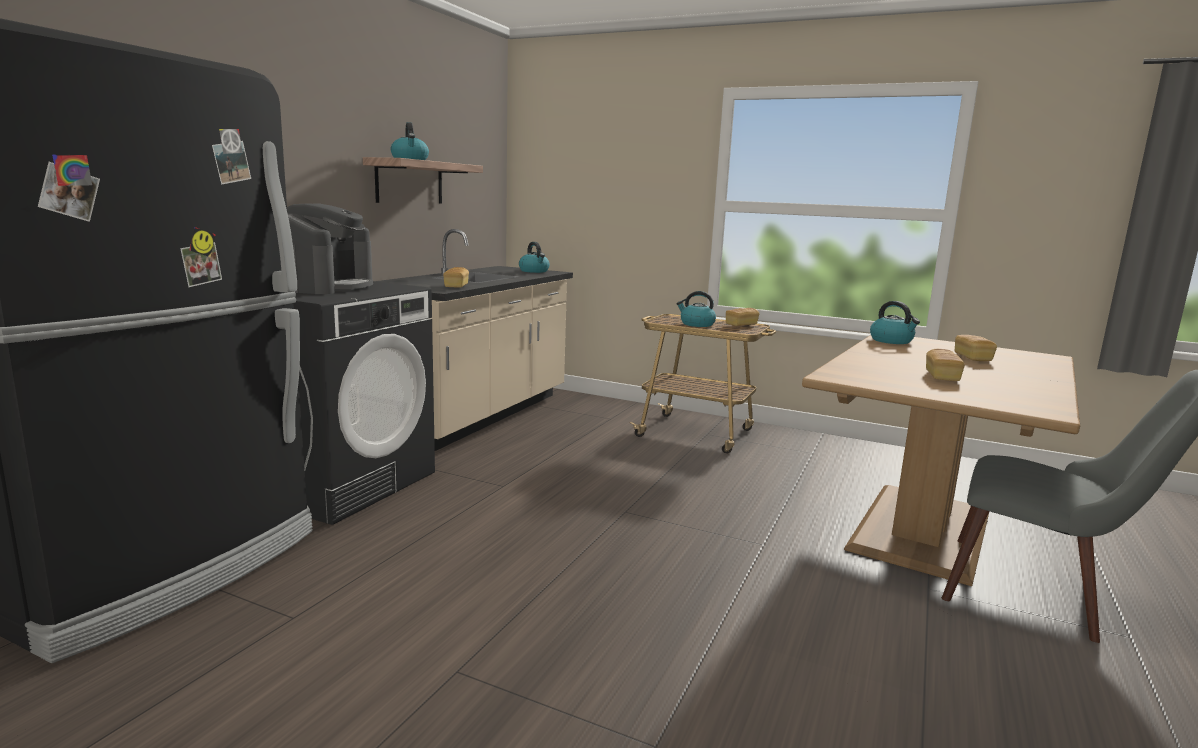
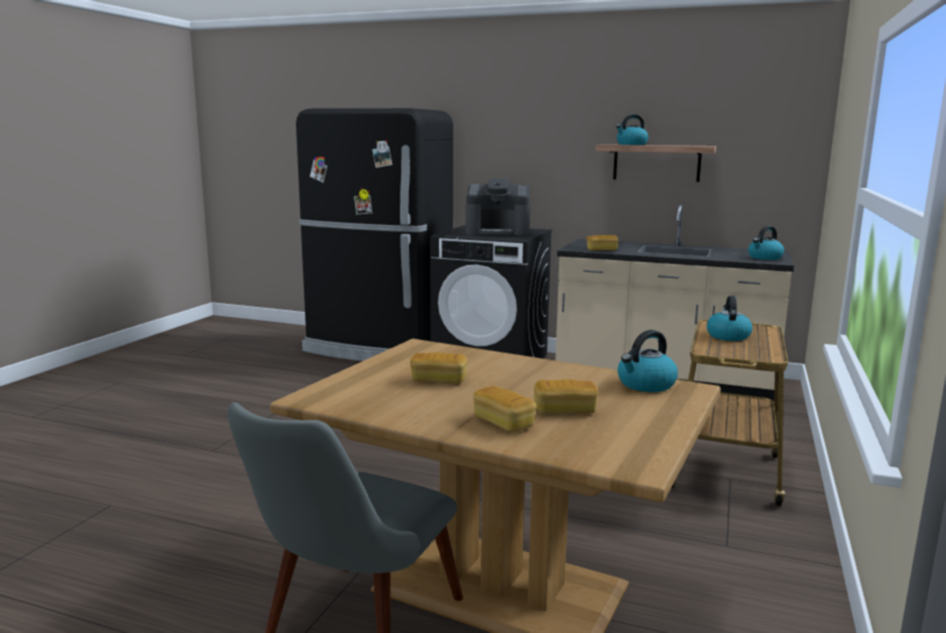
camera: 85 degrees right, 0 degrees up
(741, 325) = (754, 350): bread -> bread (503, 423)

